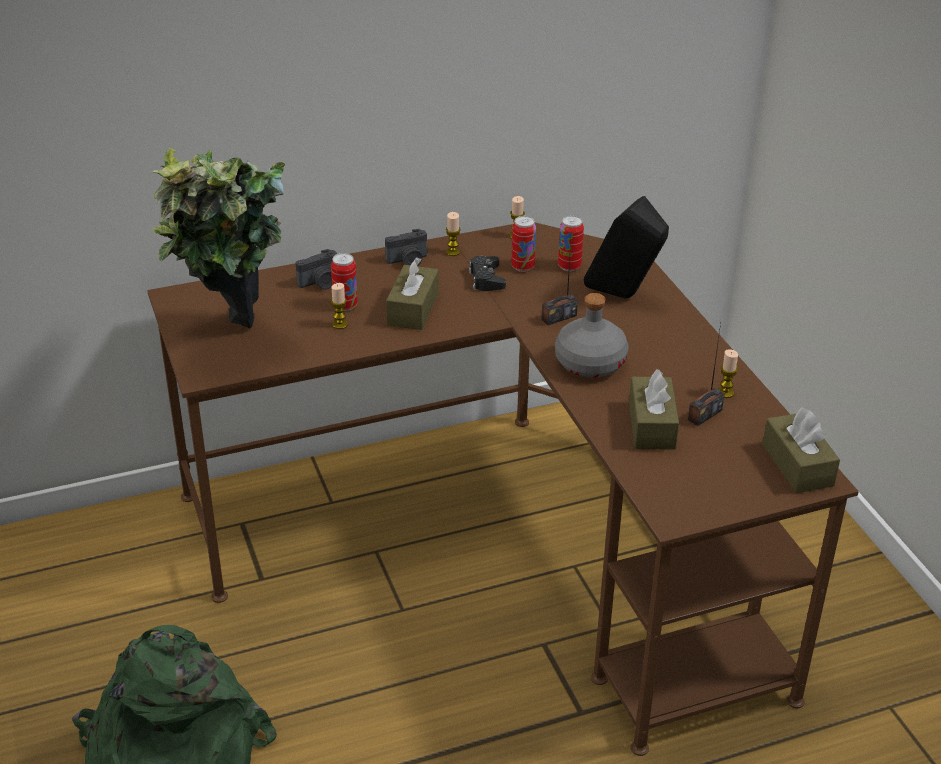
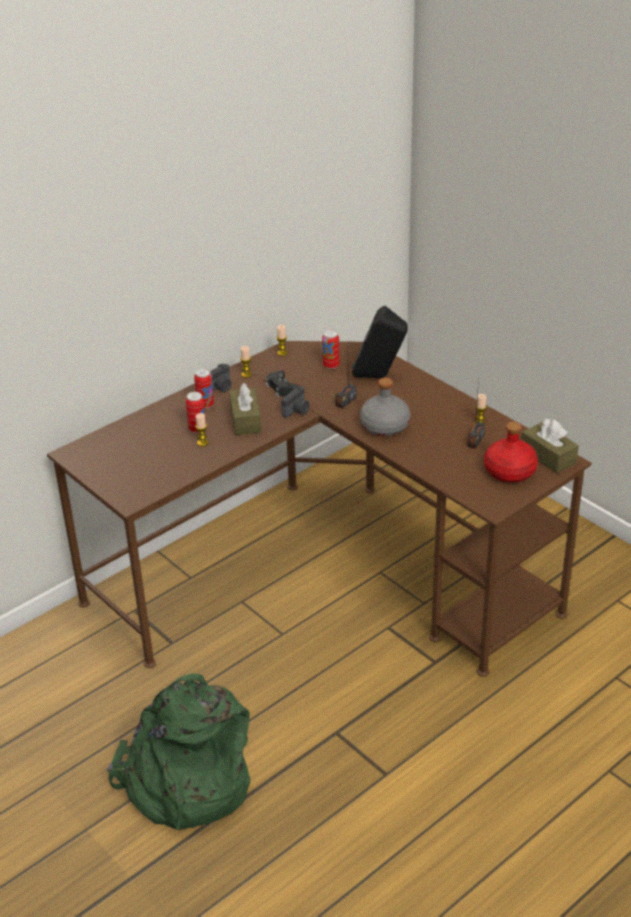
camera: 20 degrees left, 0 degrees up
(231, 343) = (136, 475): potted plant -> none
(320, 283) = (169, 418): camera -> camera (297, 411)
(522, 267) = (300, 373): can -> can (205, 405)
(651, 425) = (447, 455): brown tissue box -> none
(727, 472) = (510, 472): none -> red bottle

